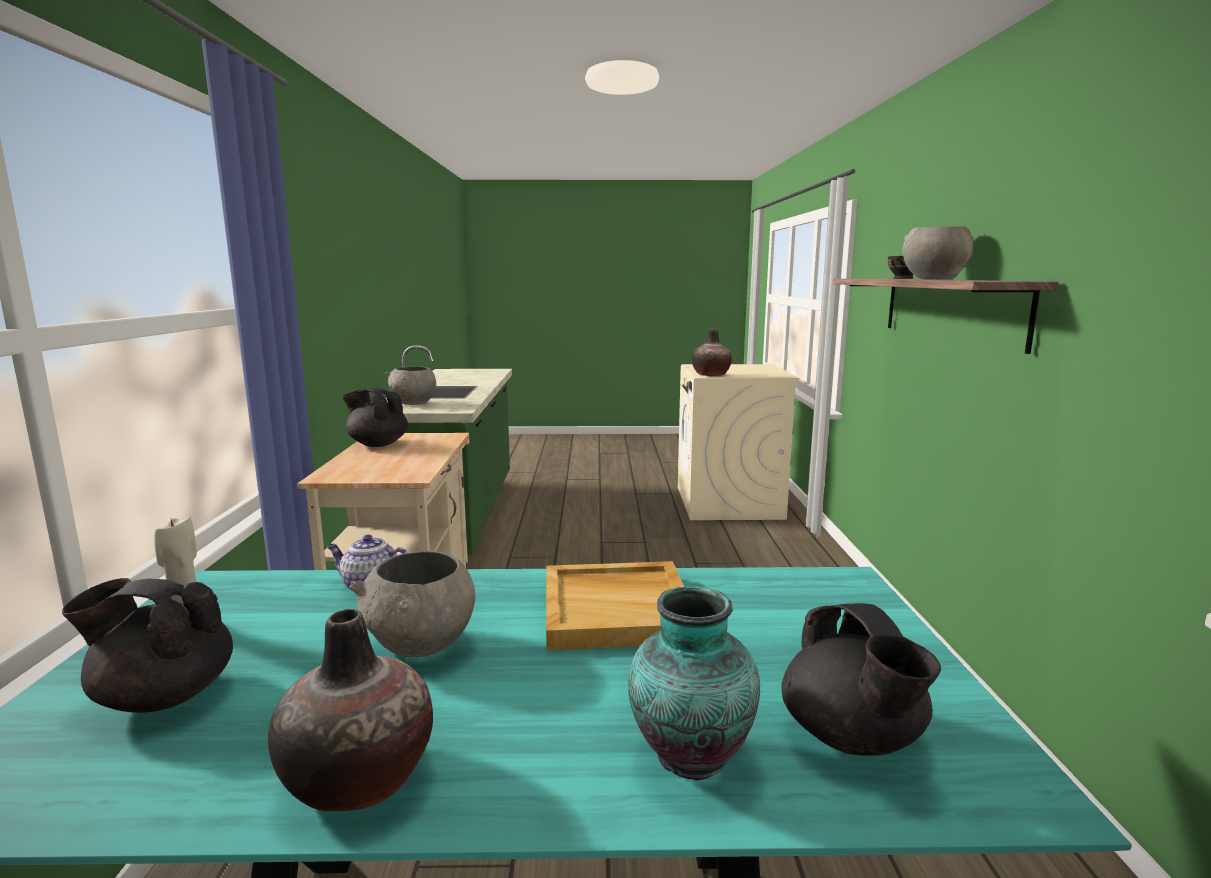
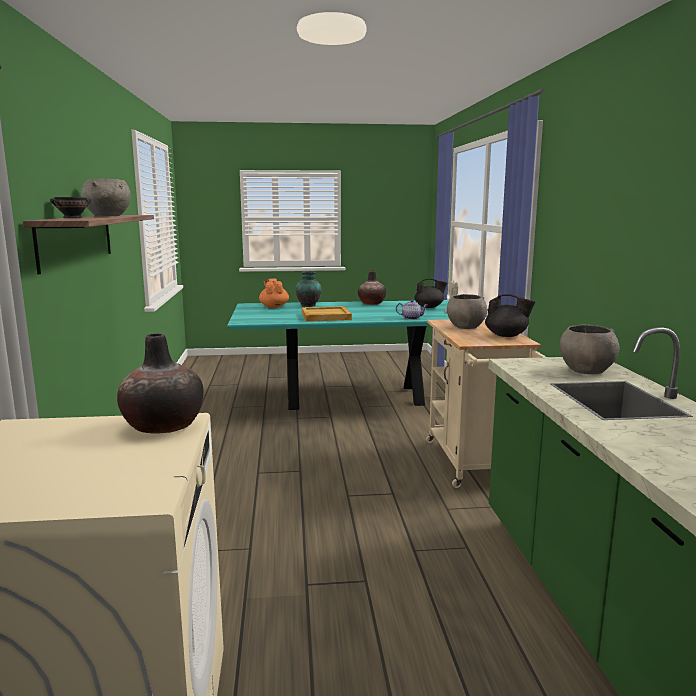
camera: 175 degrees right, 0 degrees up
(421, 646) = (378, 312): grey bowl -> grey bowl (465, 327)
(852, 738) = (274, 307): black teapot -> orange teapot

